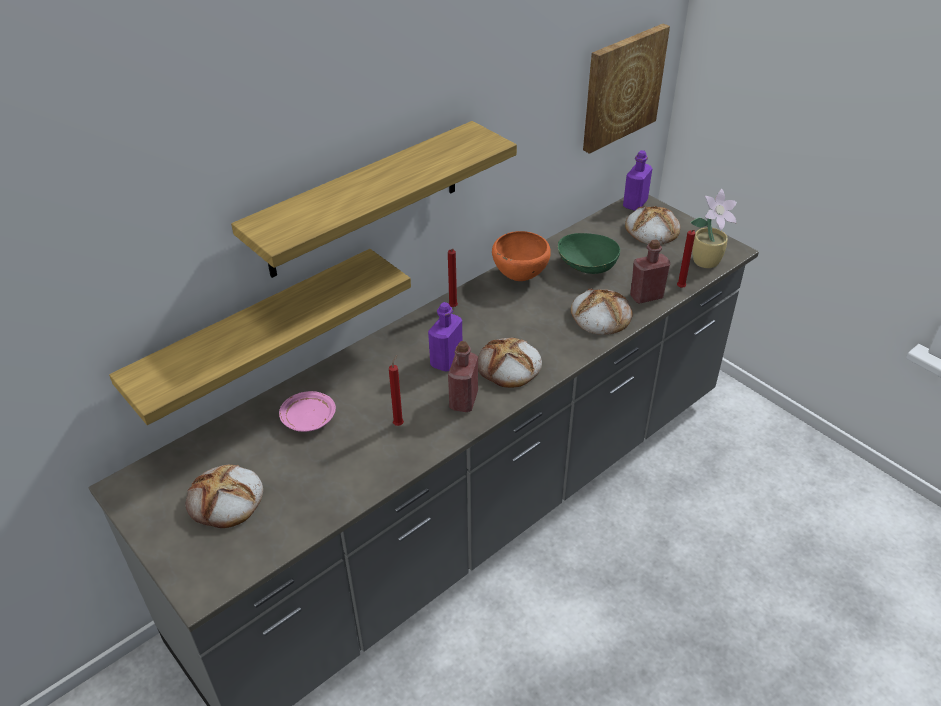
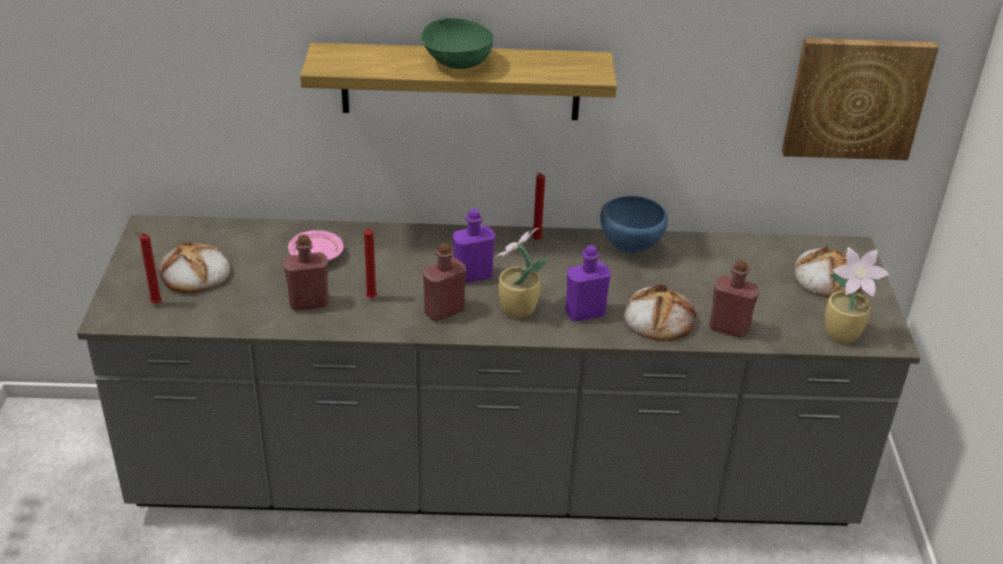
camera: 40 degrees right, 5 degrees down
(256, 334) = (319, 161): shelf -> none
(356, 461) = (309, 303): none -> red bottle
(509, 367) = (516, 310): bread -> potted plant
(519, 277) = (629, 249): orange bowl -> blue bowl
(586, 267) = (706, 274): green bowl -> green bowl (456, 63)
(635, 204) = (844, 247): purple bottle -> purple bottle (585, 313)
(681, 288) = (776, 341): red candle -> red candle (154, 304)

